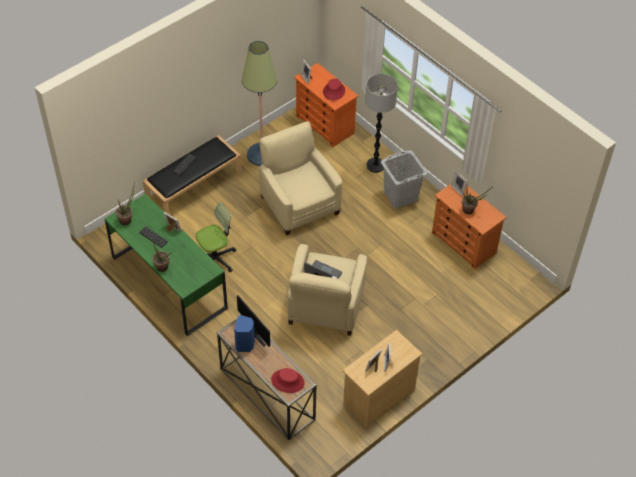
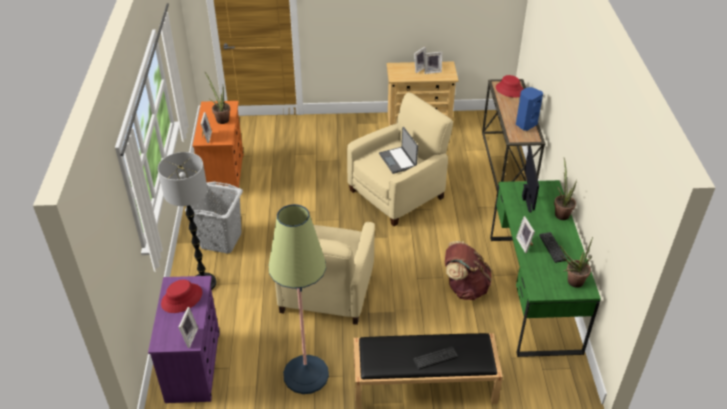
camera: 140 degrees left, 10 degrees down
(216, 258) = (464, 287): office chair -> brown backpack
(255, 333) = (510, 127): monitor -> monitor (526, 198)
(325, 125) = (193, 365): orange dresser -> purple dresser

